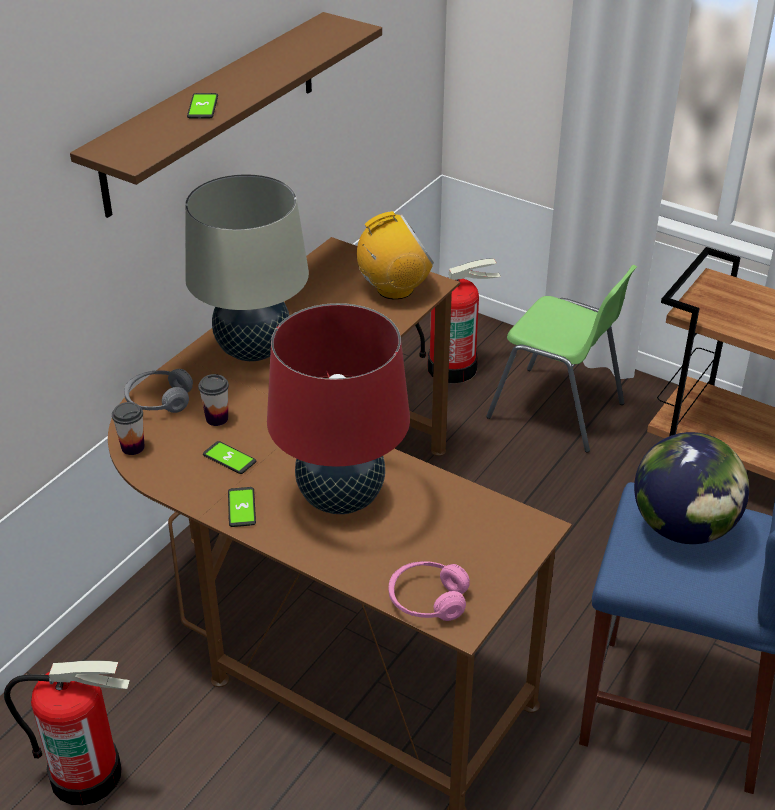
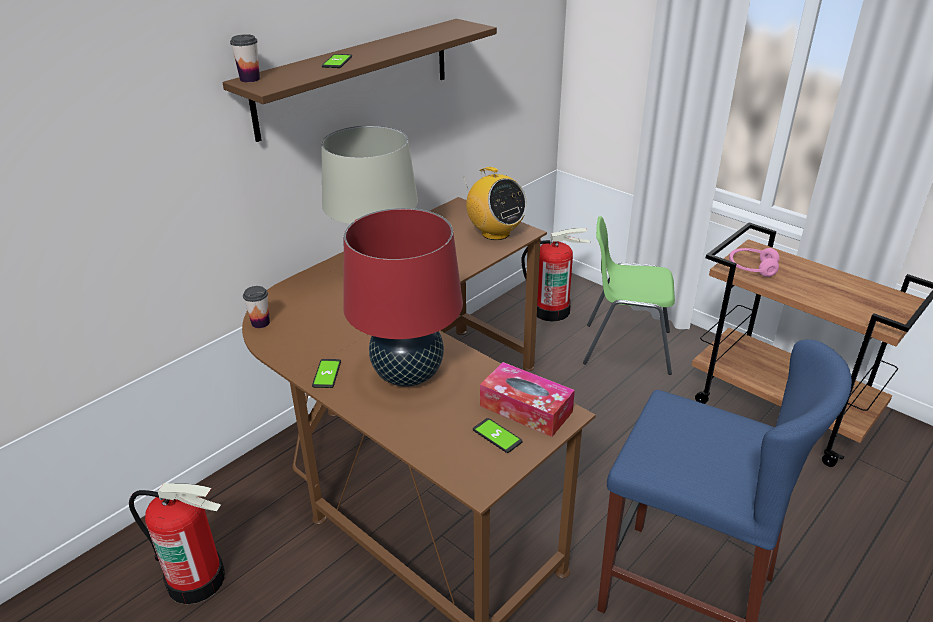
camera: 10 degrees right, 5 degrees down
(159, 400) = (293, 292): grey headphones -> none
(217, 418) = (331, 309): cup -> cup (250, 79)
(229, 458) = (330, 337): phone -> phone (497, 436)
(394, 289) = (495, 233): radio -> radio turned 60 degrees clockwise
(427, 600) = (455, 462): pink headphones -> pink headphones (752, 268)
(491, 526) = (526, 409): none -> tissue box
(557, 411) = (626, 347): green chair -> green chair turned 150 degrees clockwise
(683, 528) = (696, 430): globe -> none

